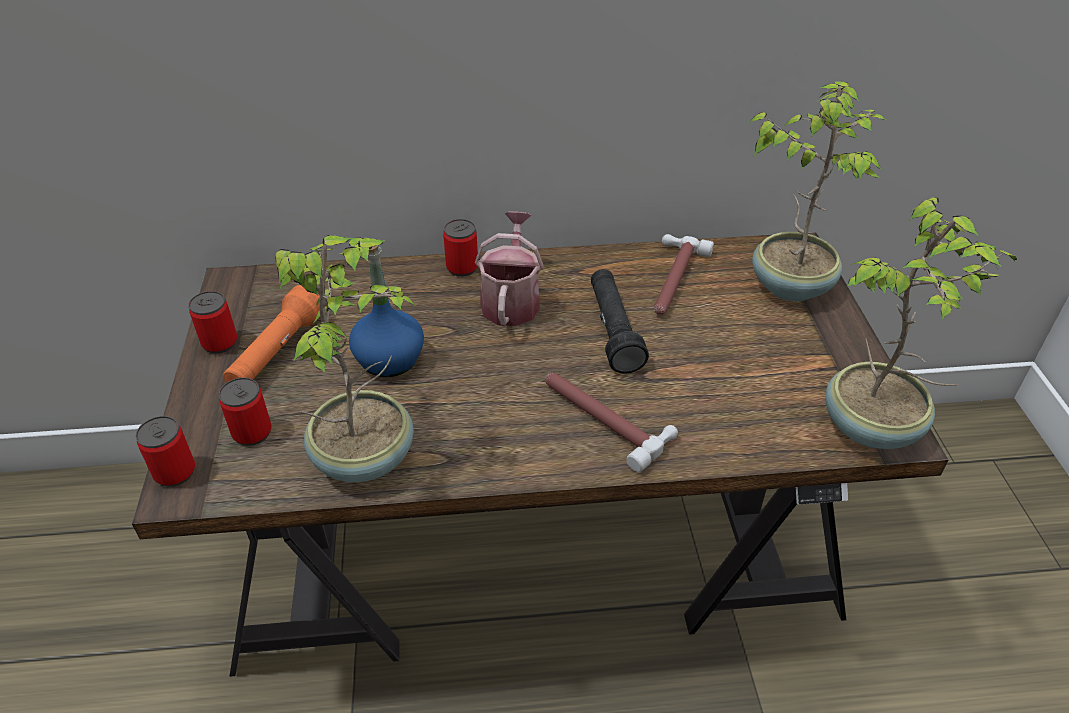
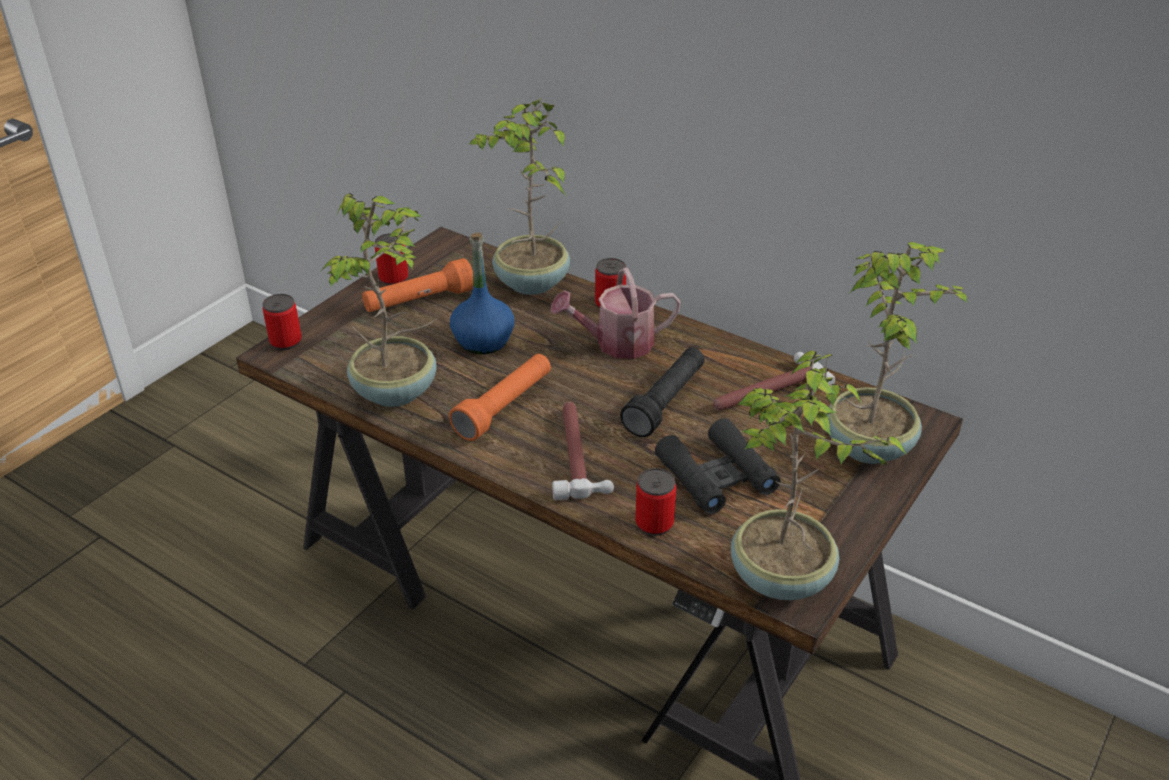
camera: 40 degrees right, 5 degrees down
(252, 432) = (350, 342): can -> can (654, 523)
(367, 283) = (530, 284): none -> potted plant
(488, 412) = (505, 407): none -> orange flashlight
(511, 300) = (616, 344): watering can -> watering can turned 150 degrees counterclockwise
(726, 371) = (716, 476): none -> black binoculars

